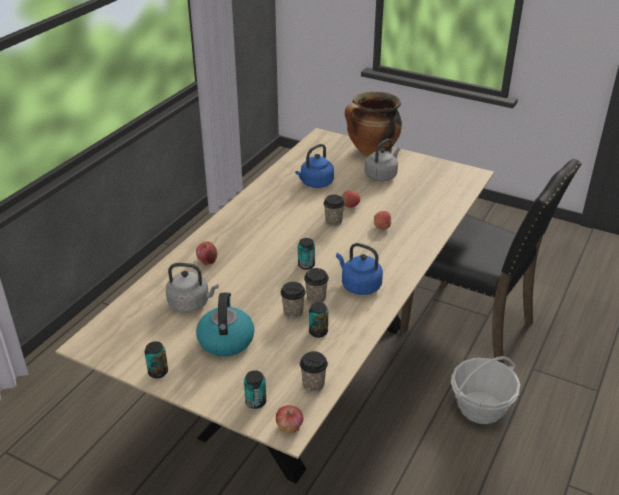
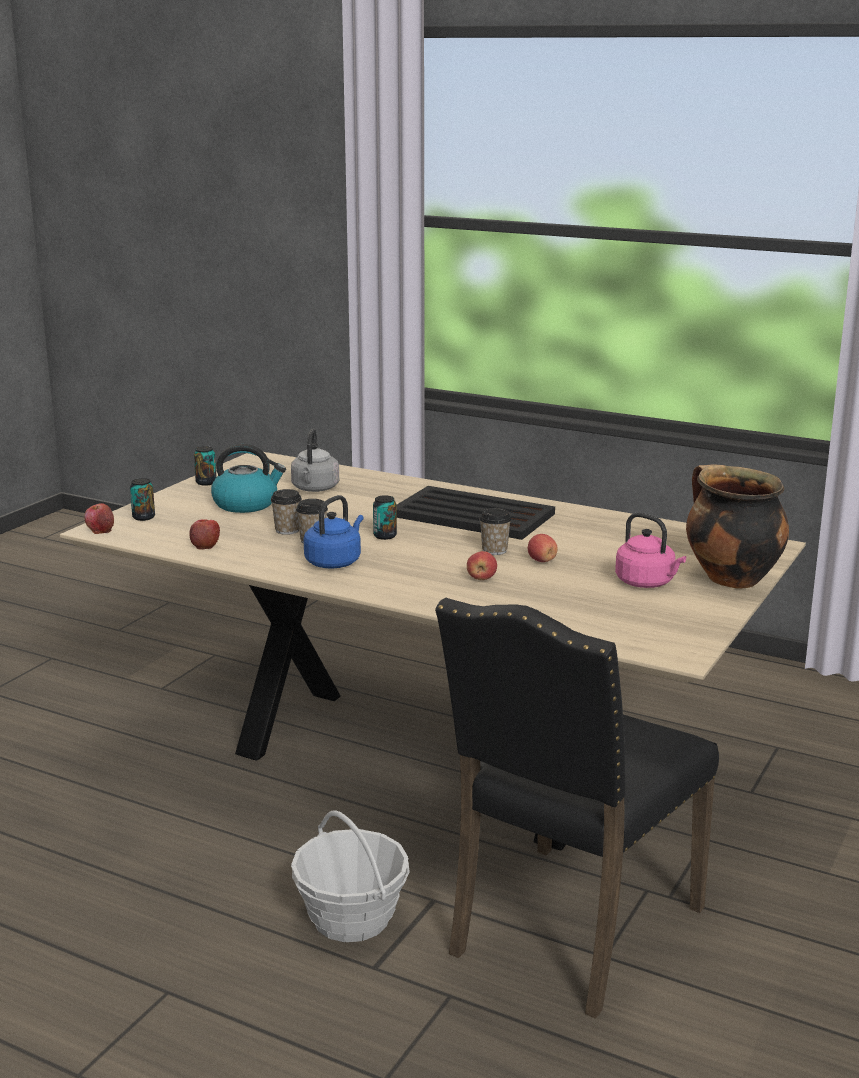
camera: 90 degrees right, 15 degrees down
(207, 260) = (399, 492): apple -> apple (205, 545)
(263, 229) = (471, 514): none -> black tray
(313, 384) = (157, 539): cup -> none
(315, 183) = (604, 541): blue kettle -> none
(318, 332) = (246, 541): can -> none
(382, 175) = (647, 583): grey kettle -> pink kettle

